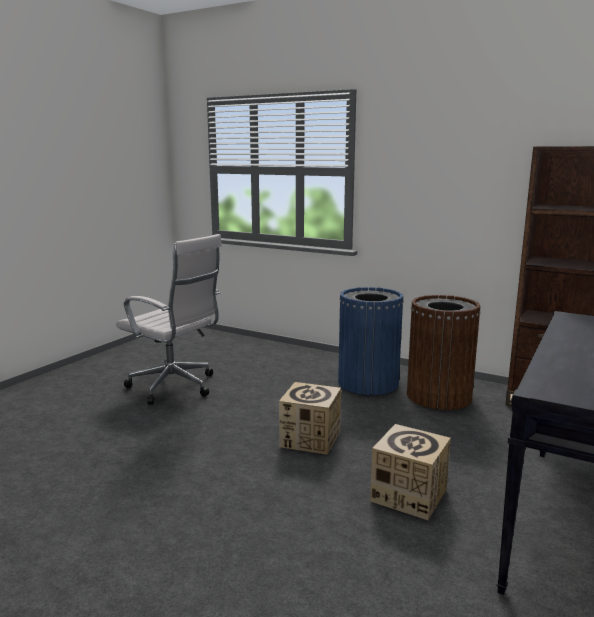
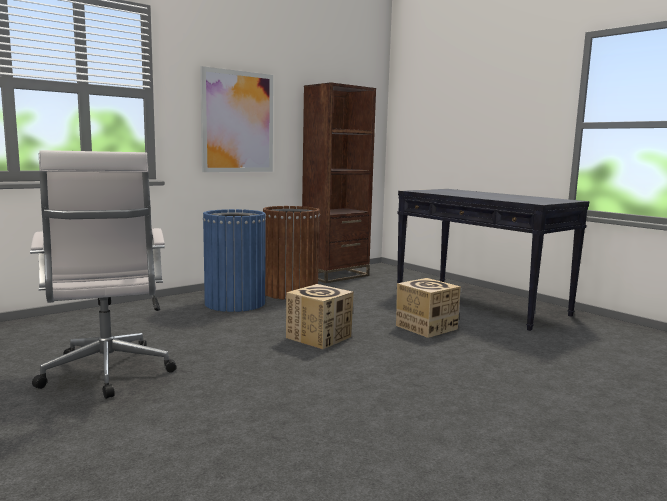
camera: 70 degrees left, 5 degrees down
(175, 387) = (107, 374): white office chair -> white office chair turned 105 degrees clockwise
(440, 196) = (237, 122): none -> picture

